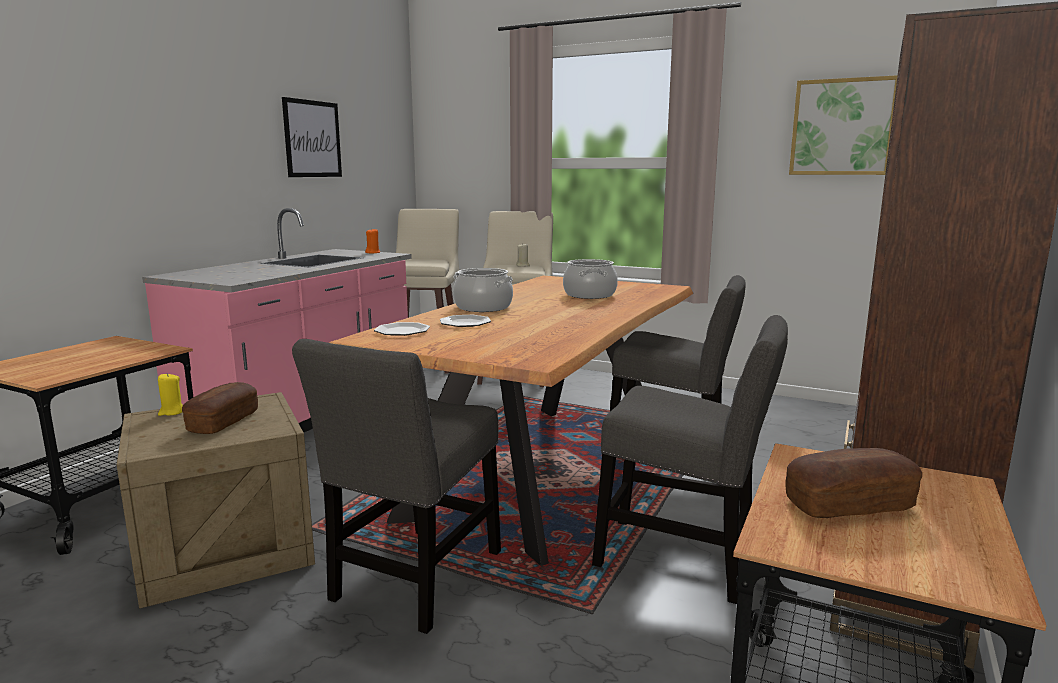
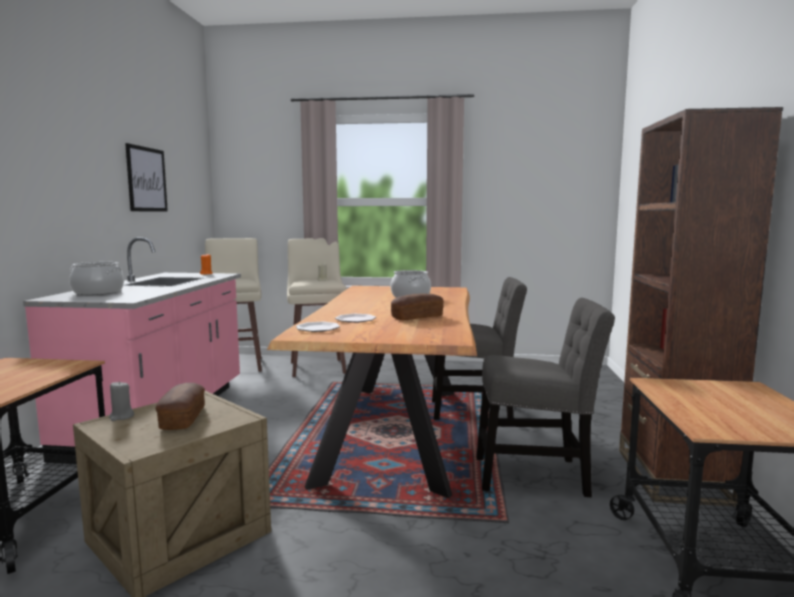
camera: 20 degrees left, 5 degrees down
(172, 412) = (121, 417): yellow candle -> grey candle
(414, 581) = (364, 527): grey chair -> none
(483, 307) = (349, 309): cooking pot -> cooking pot (98, 292)
(842, 127) = (541, 179): picture -> none
(849, 505) = (714, 404): bread -> bread (417, 317)

